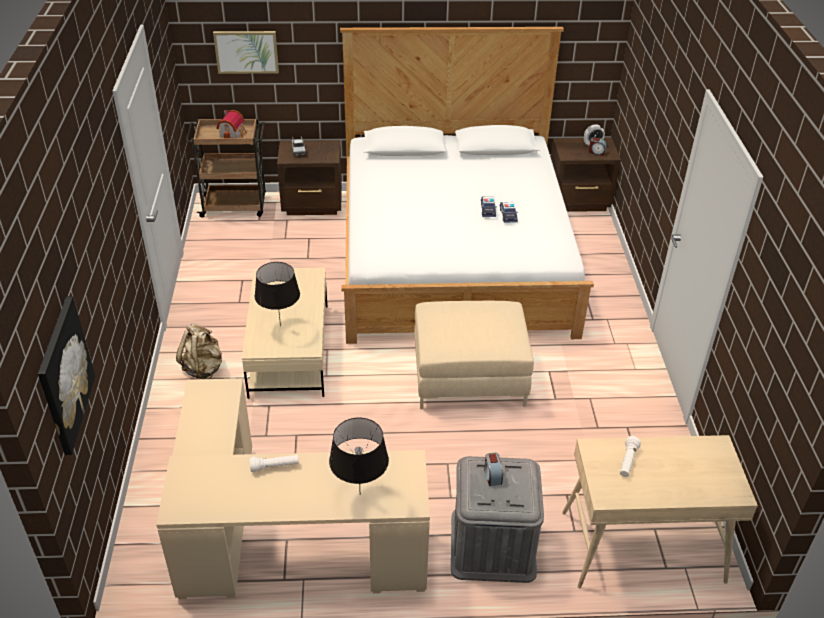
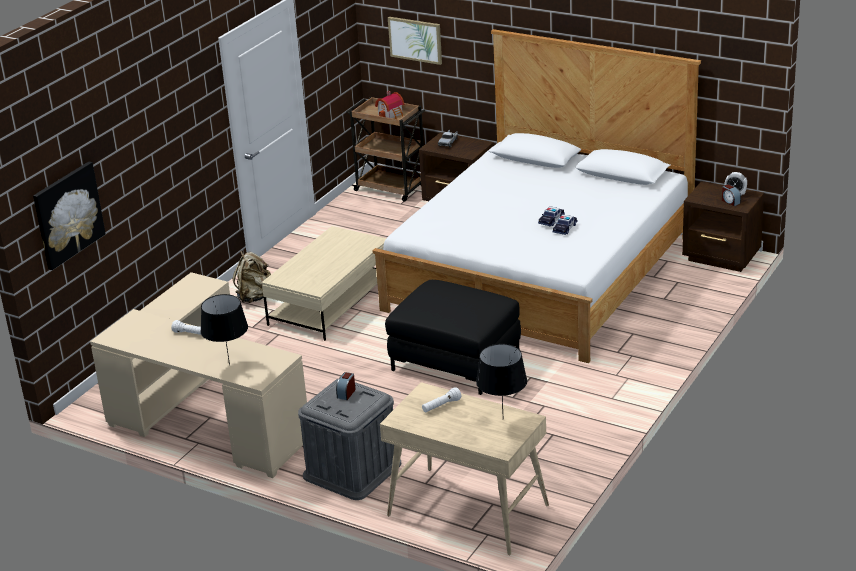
camera: 35 degrees right, 10 degrees down
(280, 325) = (311, 269): black table lamp -> black table lamp (503, 419)
(469, 377) = (456, 361): beige ottoman -> black ottoman

